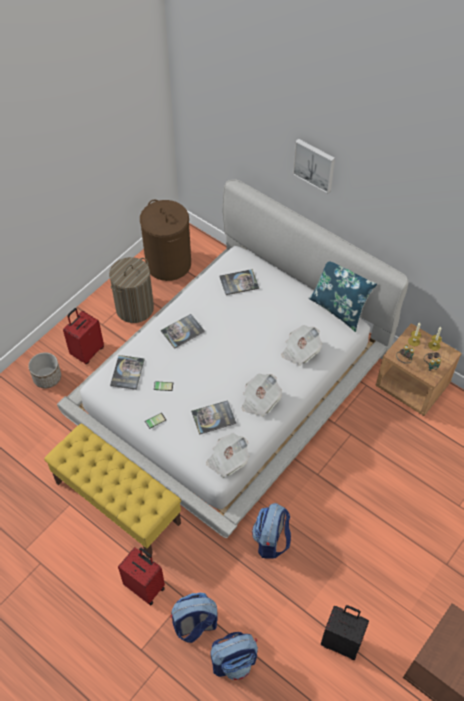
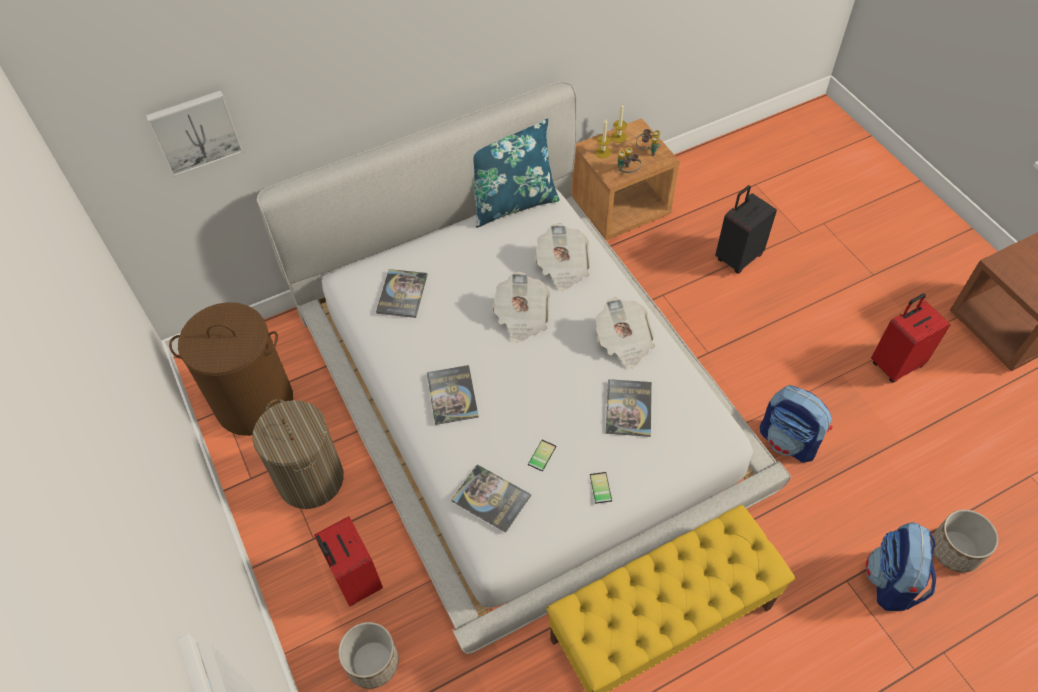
camera: 65 degrees left, 0 degrees up
(145, 586) = (814, 629): red suitcase -> red suitcase (895, 364)
(227, 460) = (707, 417): newspaper -> newspaper (522, 317)
(234, 661) = (954, 550): backpack -> planter
(314, 165) = (372, 48): picture -> picture (195, 131)
(341, 641) = (950, 417): black suitcase -> black suitcase (737, 257)

